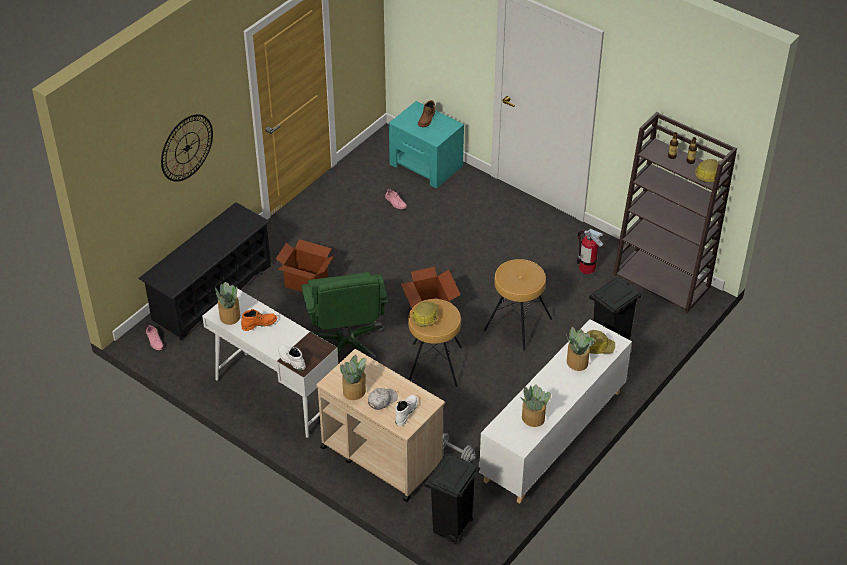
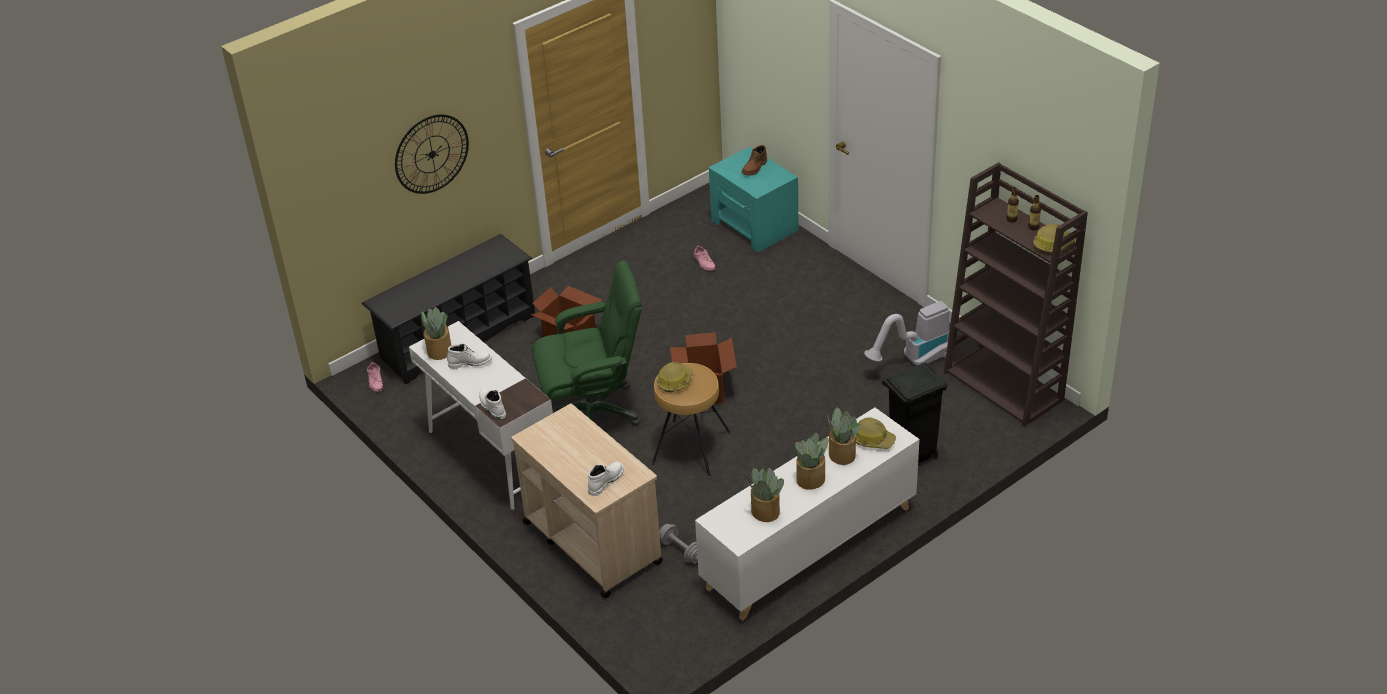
camera: 15 degrees right, 5 degrees down
(259, 323) = (470, 362): orange boot -> white boot
(347, 345) = (594, 412): green office chair -> green office chair turned 105 degrees counterclockwise
(355, 391) = (553, 450): potted plant -> potted plant (811, 479)
(382, 400) = (582, 464): white cap -> none
(451, 528) = (648, 637): black trash can -> none
(517, 324) = (806, 414): brown stool -> none
(586, 268) = (913, 360): fire extinguisher -> vacuum cleaner

